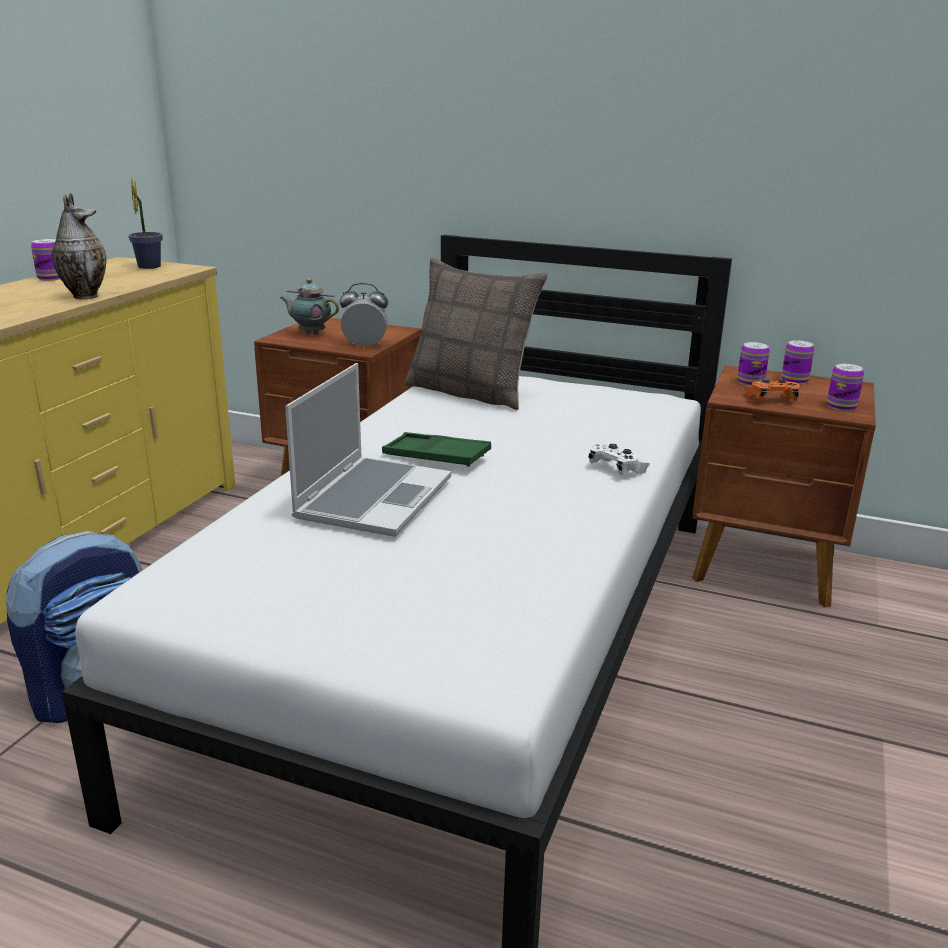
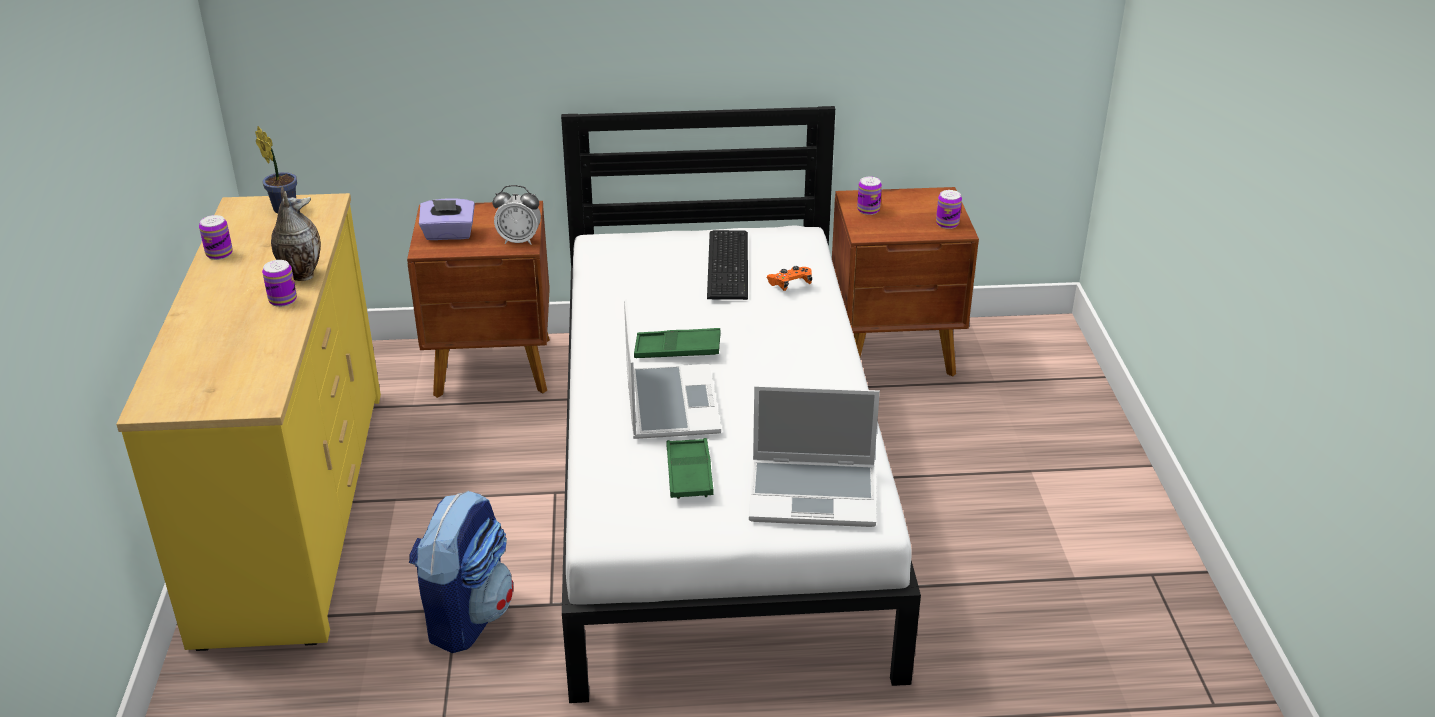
camera: 25 degrees left, 10 degrees up
(310, 333) = (449, 234): teapot -> purple tissue box
(316, 567) = (689, 474): none -> green tray
(365, 346) = (519, 240): alarm clock -> alarm clock turned 150 degrees counterclockwise
(444, 631) = (814, 494): none -> laptop
(471, 392) = (636, 266): pillow -> none
(566, 405) = (730, 264): none -> keyboard
(616, 469) = (816, 325): white game controller -> none
(771, 400) = (895, 228): orange game controller -> orange game controller (790, 284)
(794, 380) = (898, 199): can -> can (283, 300)

